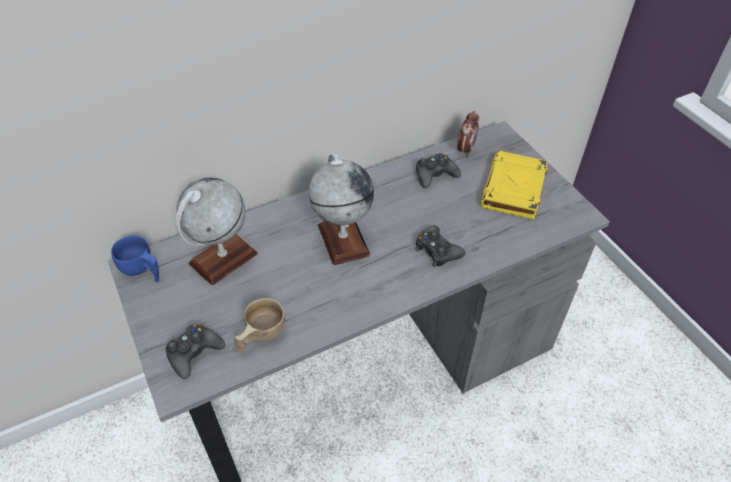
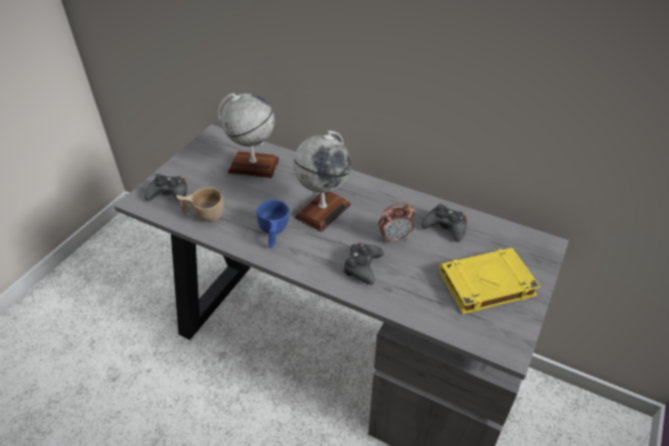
camera: 55 degrees right, 5 degrees down
(142, 271) = (214, 140): blue cup -> blue cup (273, 233)
(465, 149) = (498, 231): alarm clock -> alarm clock (395, 238)

